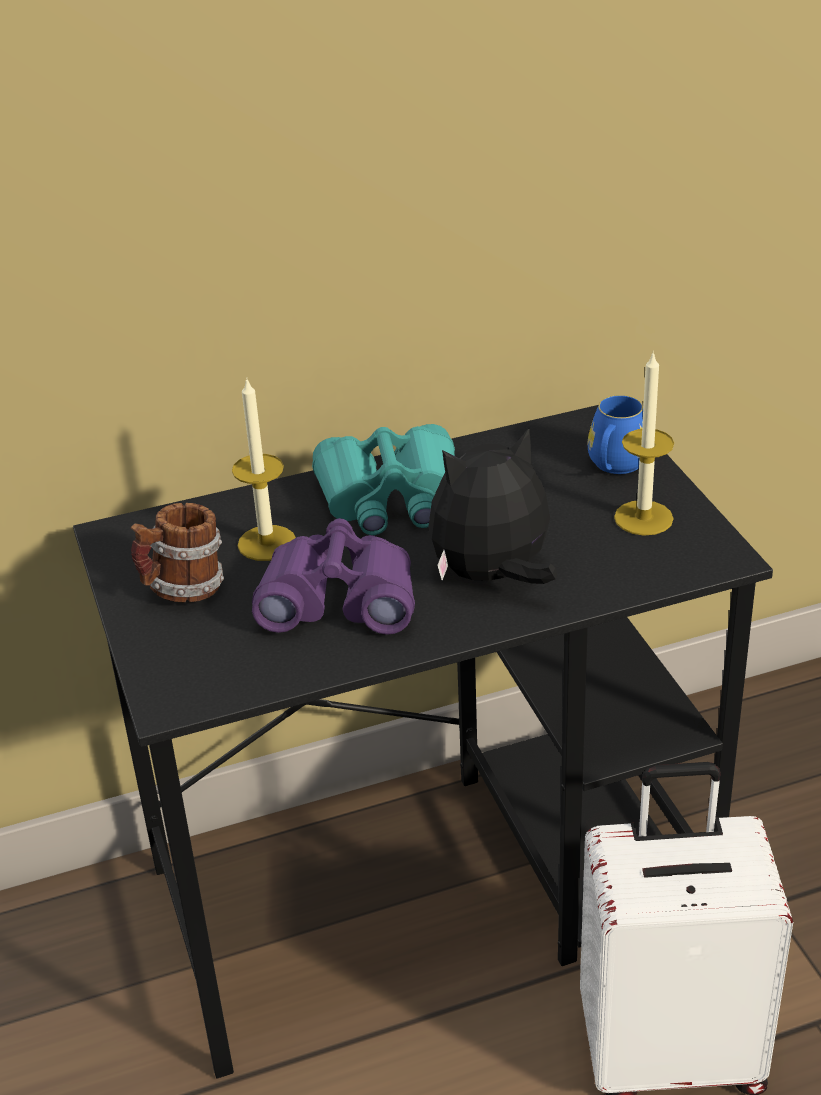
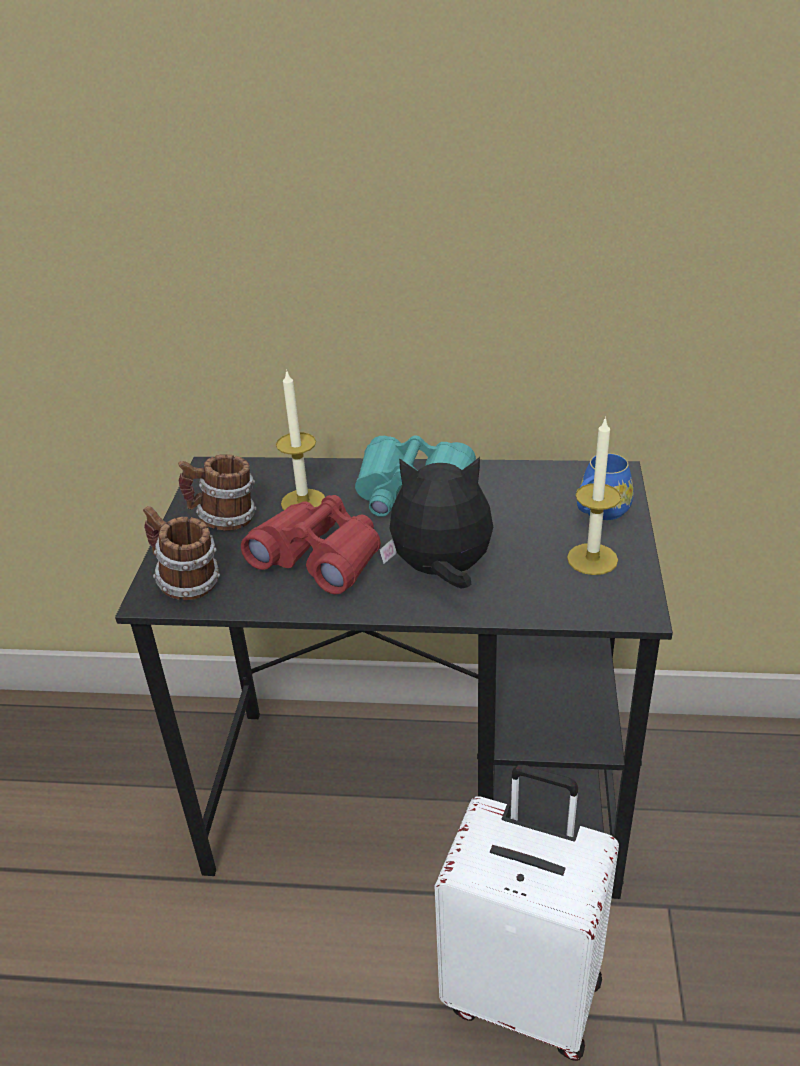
camera: 25 degrees right, 0 degrees up
(198, 675) = (186, 583): none -> mug
(339, 599) = (320, 557): purple binoculars -> red binoculars

